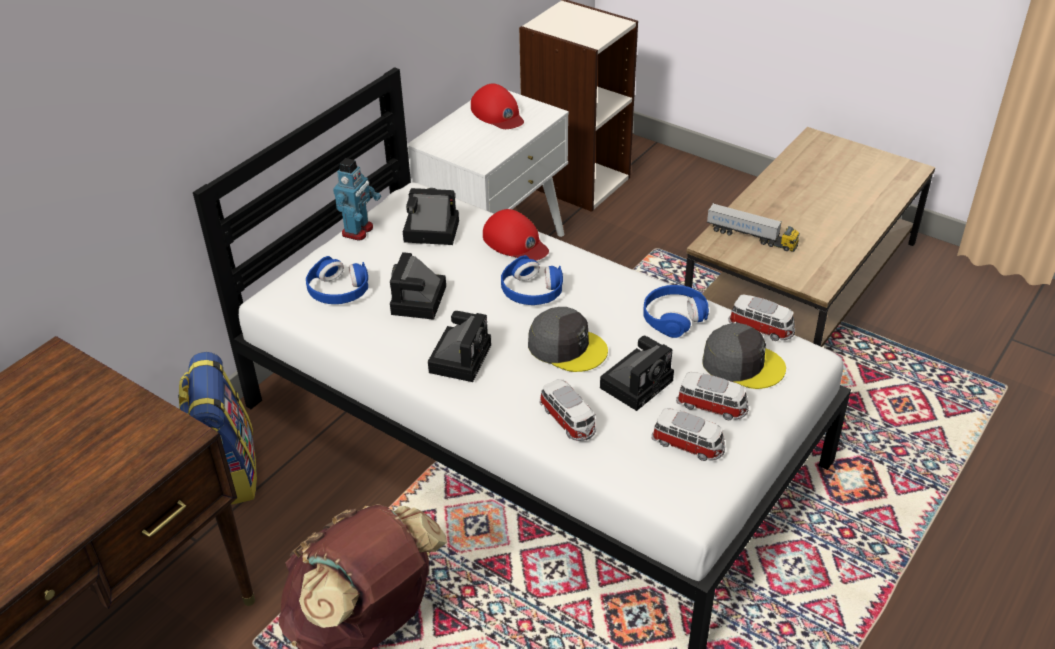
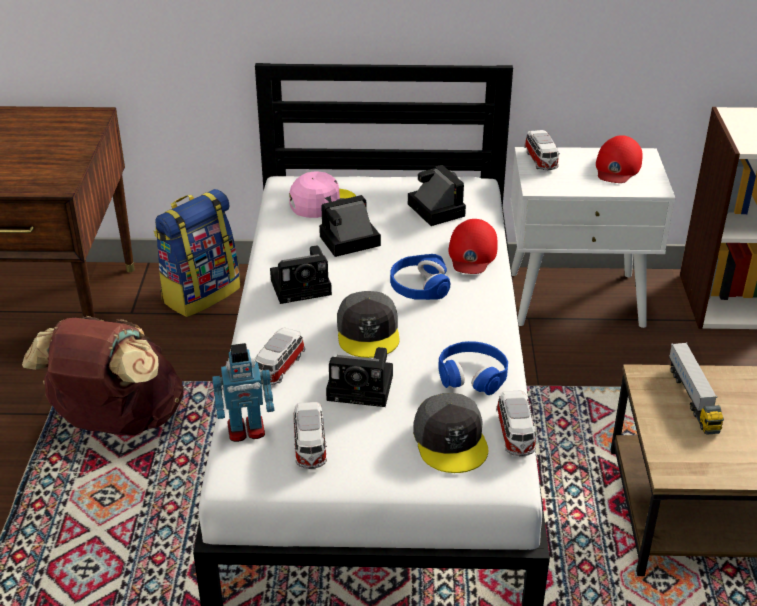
camera: 55 degrees right, 5 degrees down
(338, 290) = (322, 203): blue headphones -> pink cap
(358, 231) = (399, 181): toy robot -> toy robot (246, 430)
(712, 407) = (372, 442): toy car -> toy car (541, 161)

